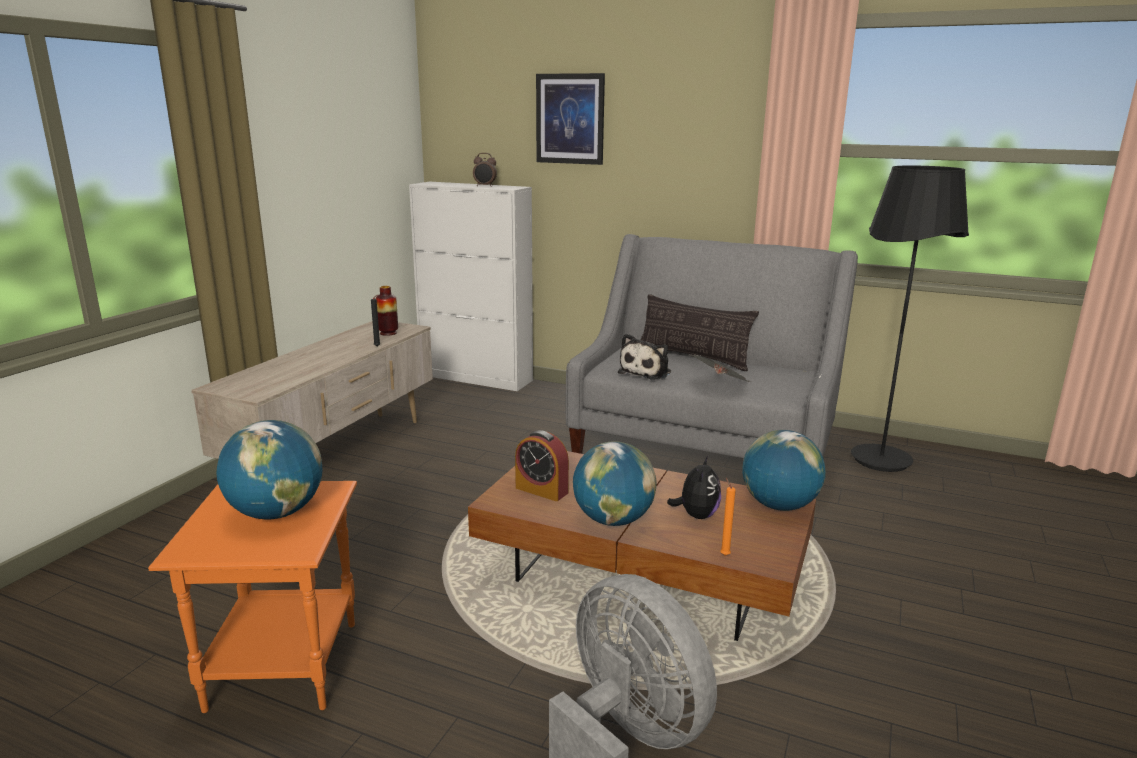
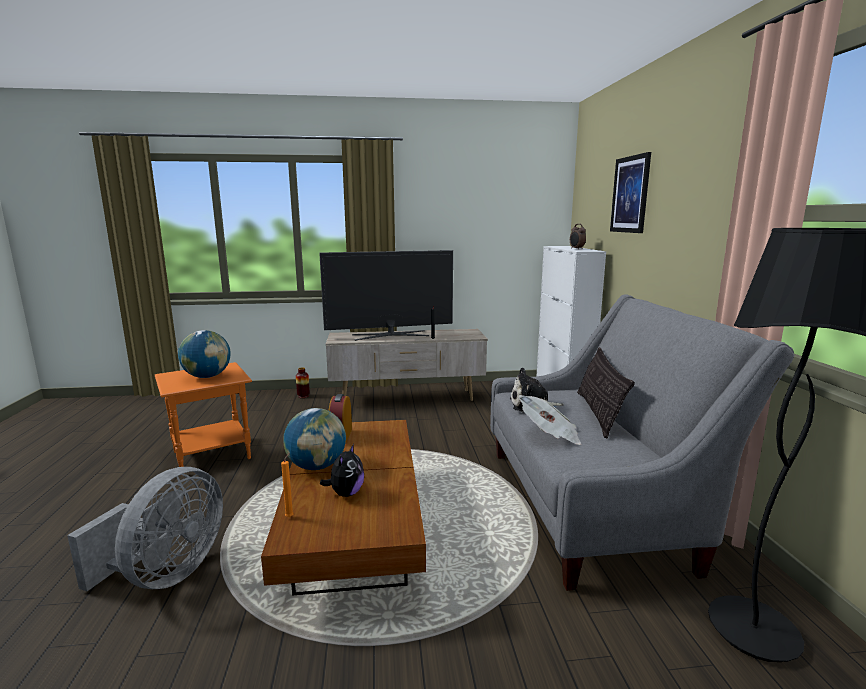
camera: 60 degrees right, 5 degrees down
(305, 360) = (390, 335): none -> television
(388, 333) = (458, 335): vase -> vase (303, 396)
(696, 515) = (346, 493): plush toy -> plush toy turned 60 degrees counterclockwise
(779, 505) = (394, 526): globe -> none

